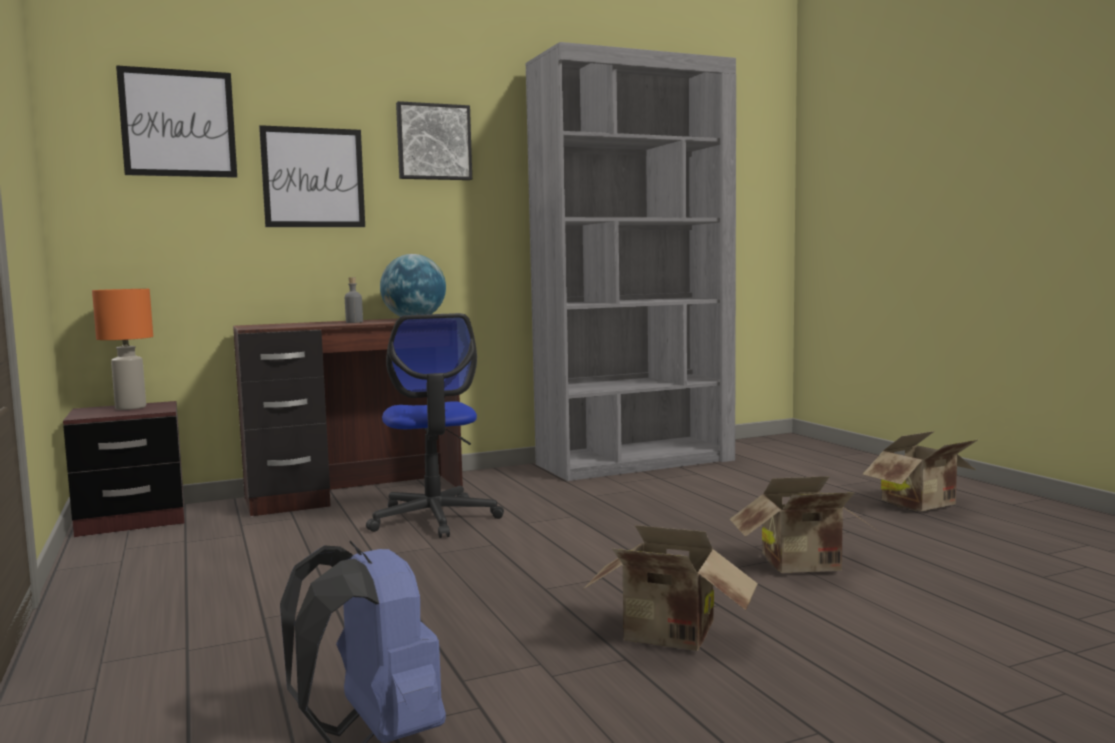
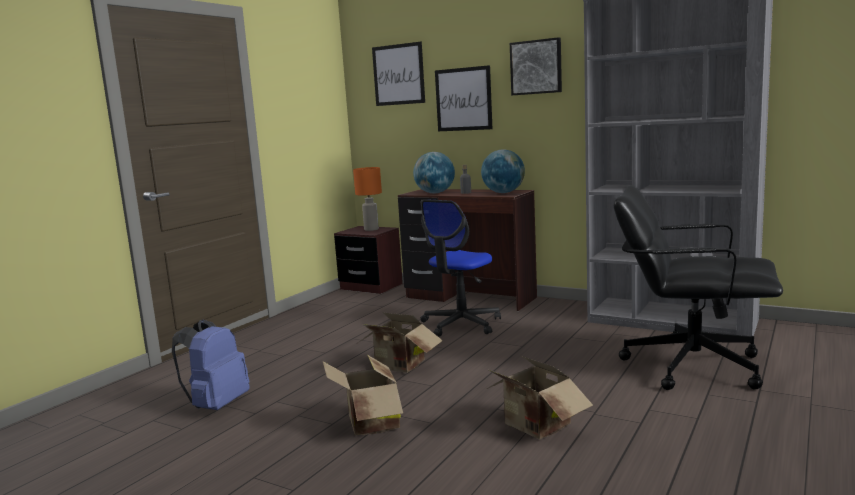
camera: 55 degrees right, 5 degrees up
(299, 325) = (435, 193): none -> globe
(750, 486) = (691, 365): none -> black office chair
(924, 505) = (776, 432): cardboard box -> cardboard box (399, 367)

